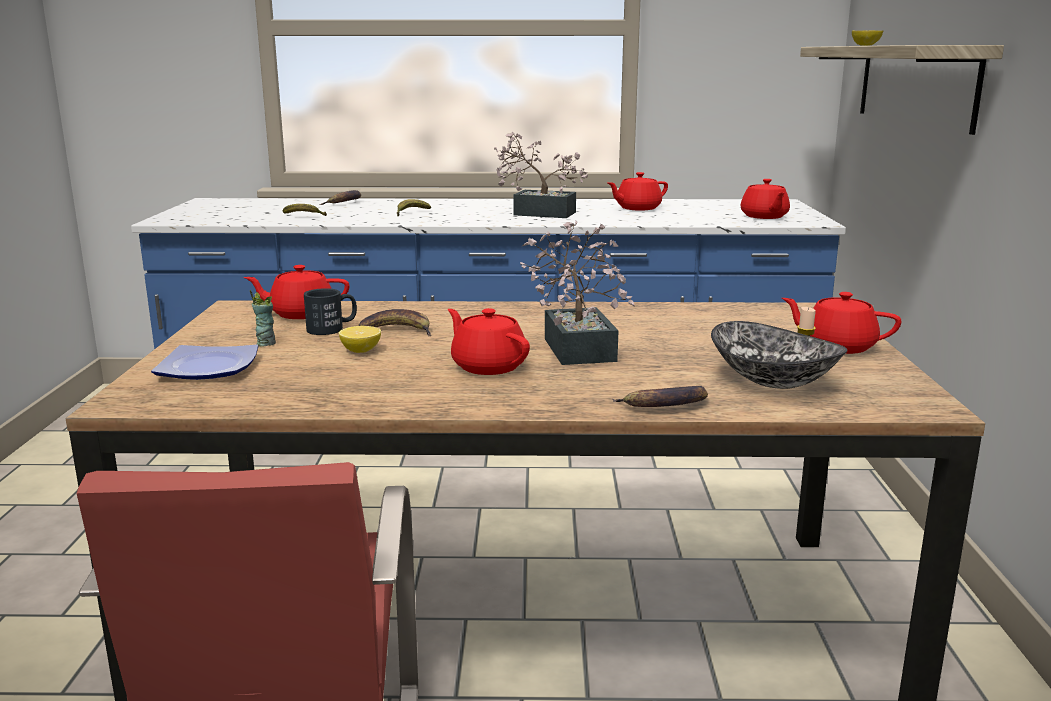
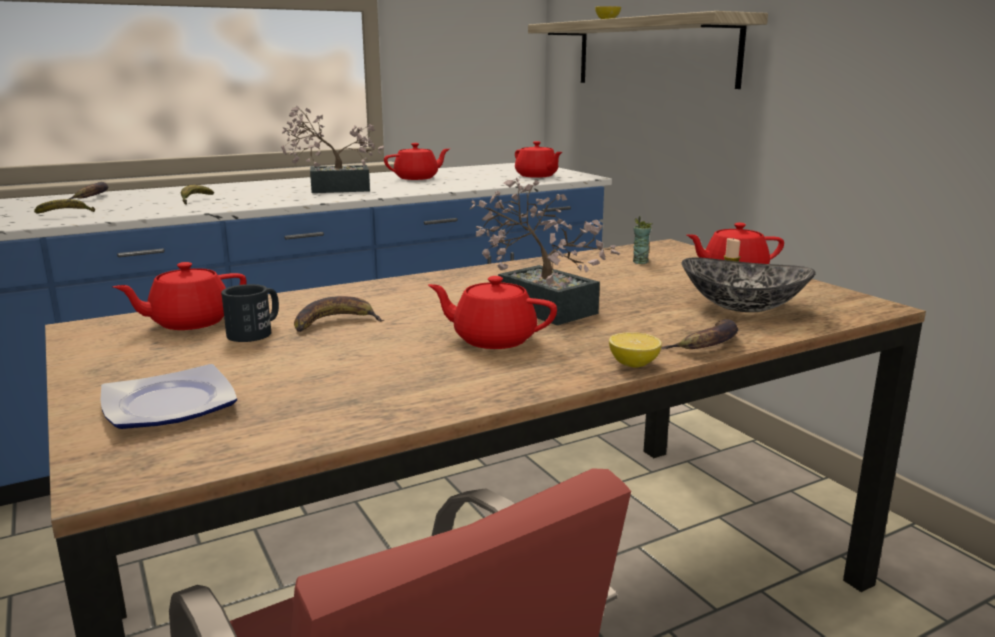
camera: 30 degrees left, 0 degrees up
(266, 343) = (200, 362): cup -> cup (640, 262)
(361, 350) = (331, 349): lemon -> lemon (633, 364)
(637, 208) = (417, 178): red teapot -> red teapot turned 150 degrees counterclockwise

